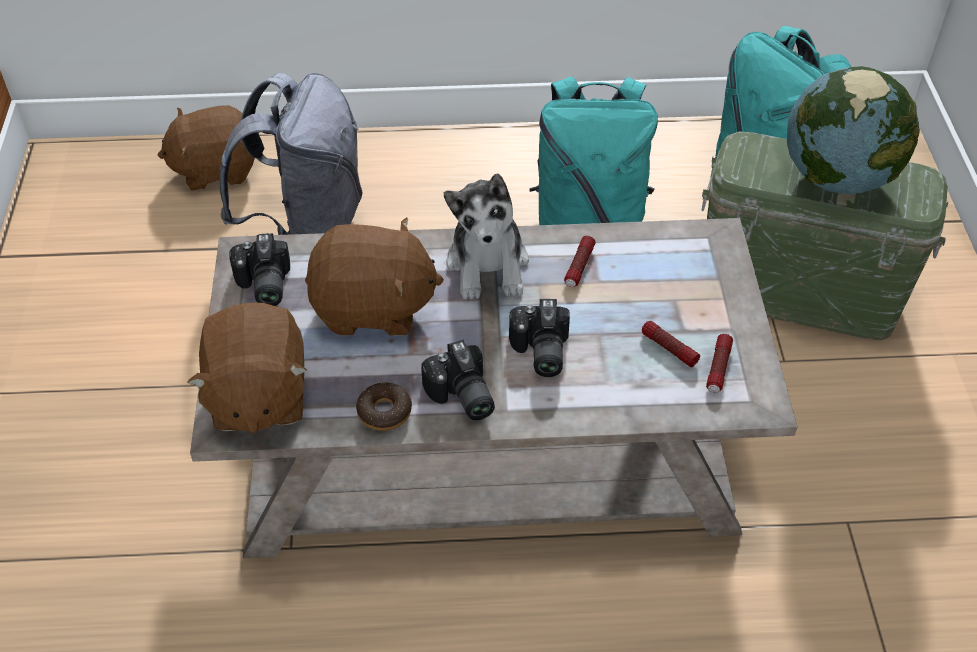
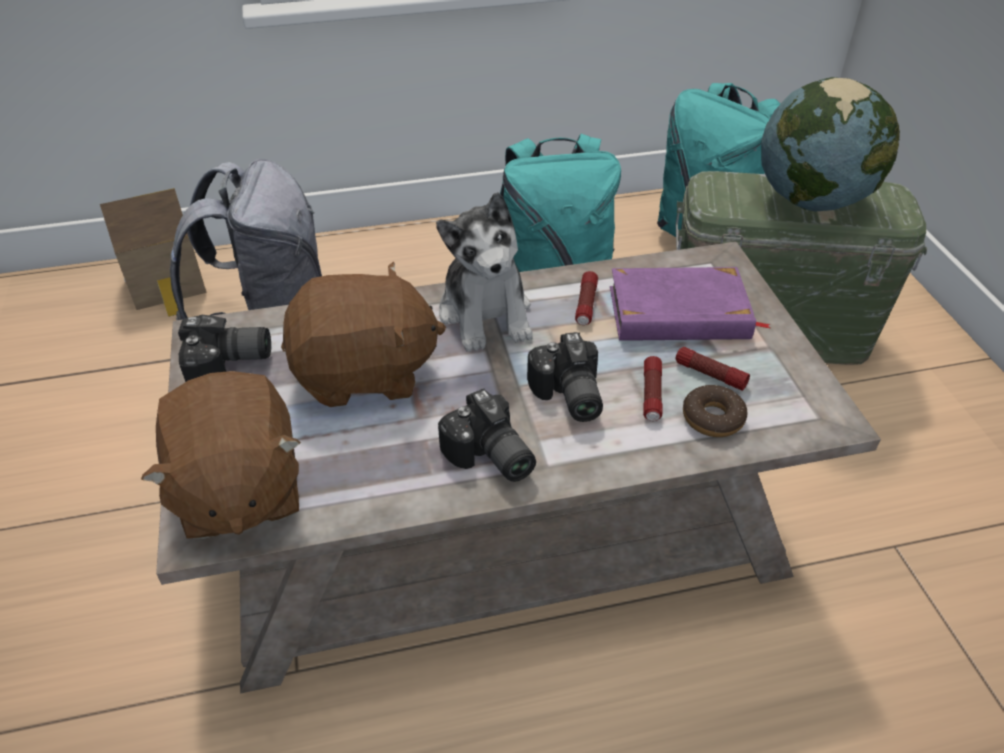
camera: 10 degrees left, 5 degrees down
(215, 169) = (168, 284): brown plush toy -> toy house
(262, 286) = (230, 365): camera -> camera turned 75 degrees counterclockwise
(384, 412) = (400, 488): donut -> donut (712, 418)
(660, 286) = (679, 313): none -> purple book
(718, 368) = (771, 388): flashlight -> flashlight (651, 395)

